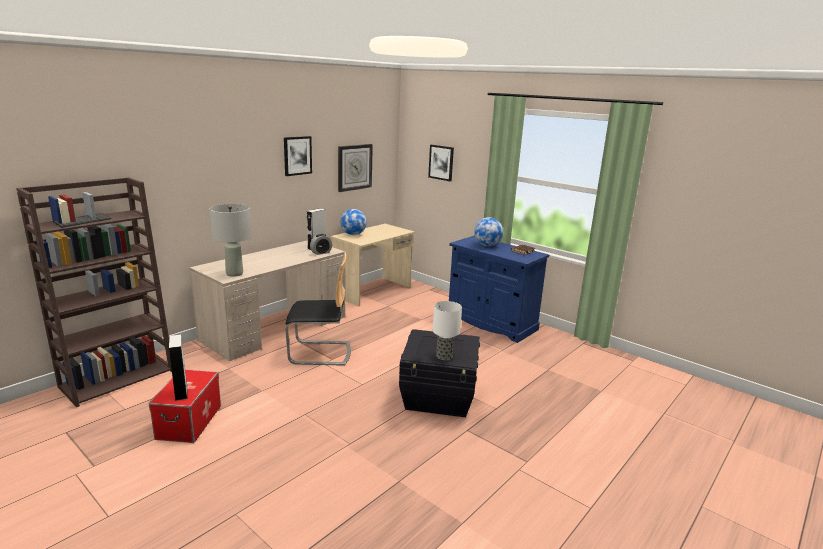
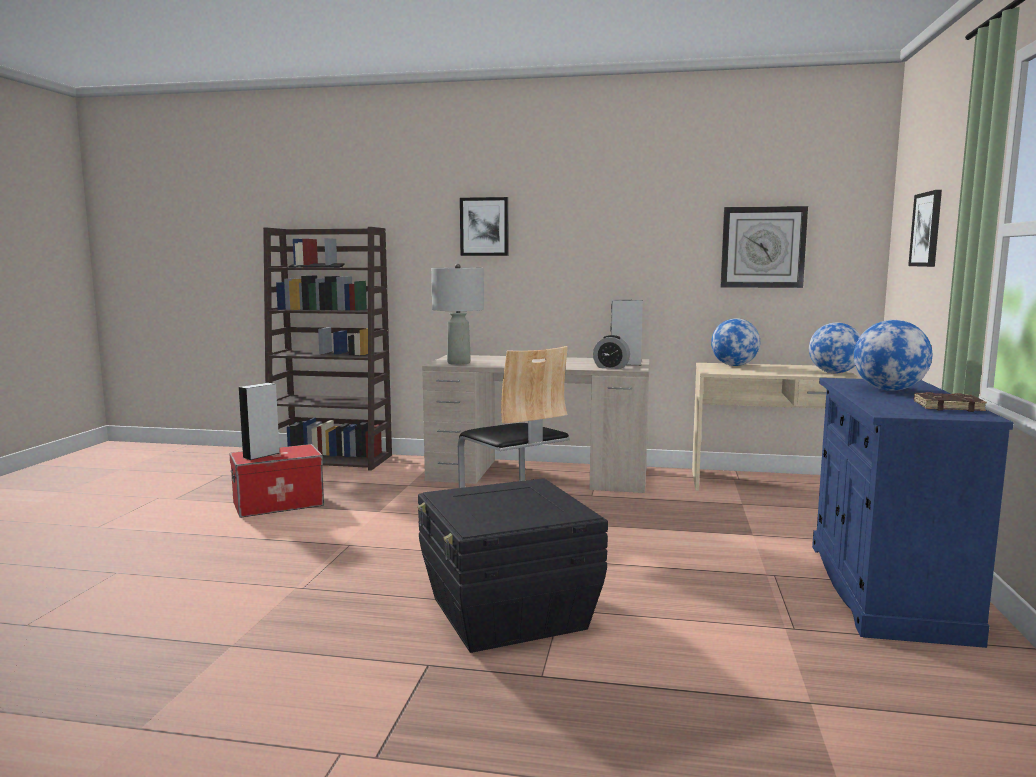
camera: 60 degrees right, 10 degrees down
(297, 155) = (635, 218): picture -> picture (484, 226)
(399, 230) = (833, 373): none -> globe
(444, 356) = (473, 511): table lamp -> none

